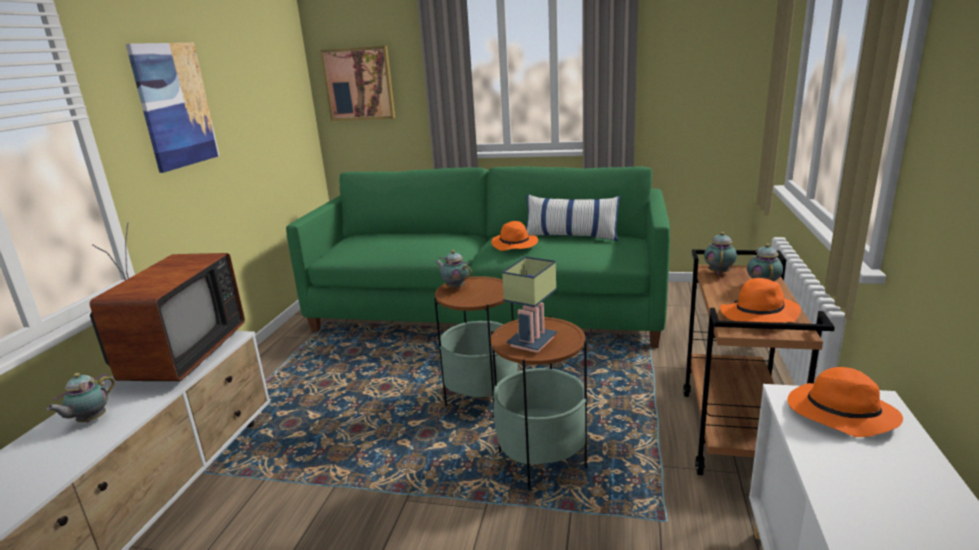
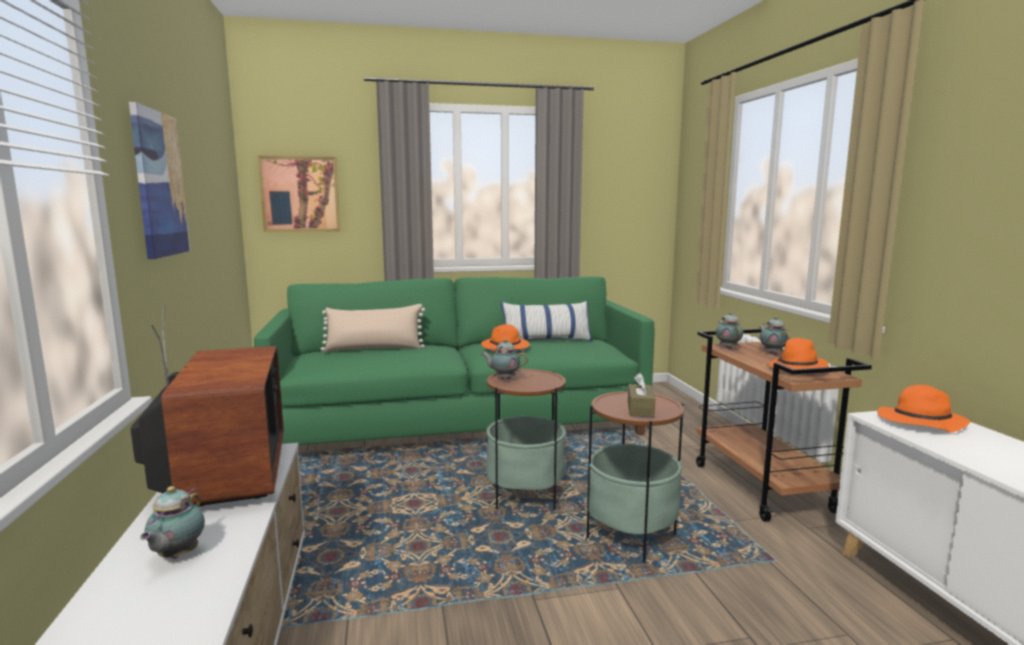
camera: 25 degrees left, 10 degrees down
(403, 236) = (374, 349): none -> beige pillow
(533, 343) = (640, 409): table lamp -> brown tissue box

